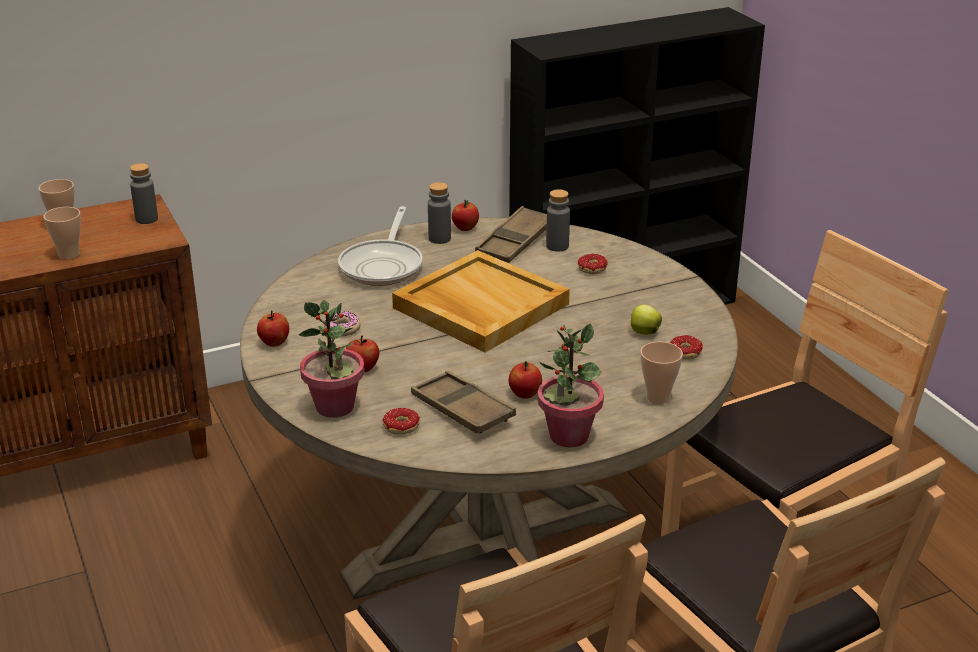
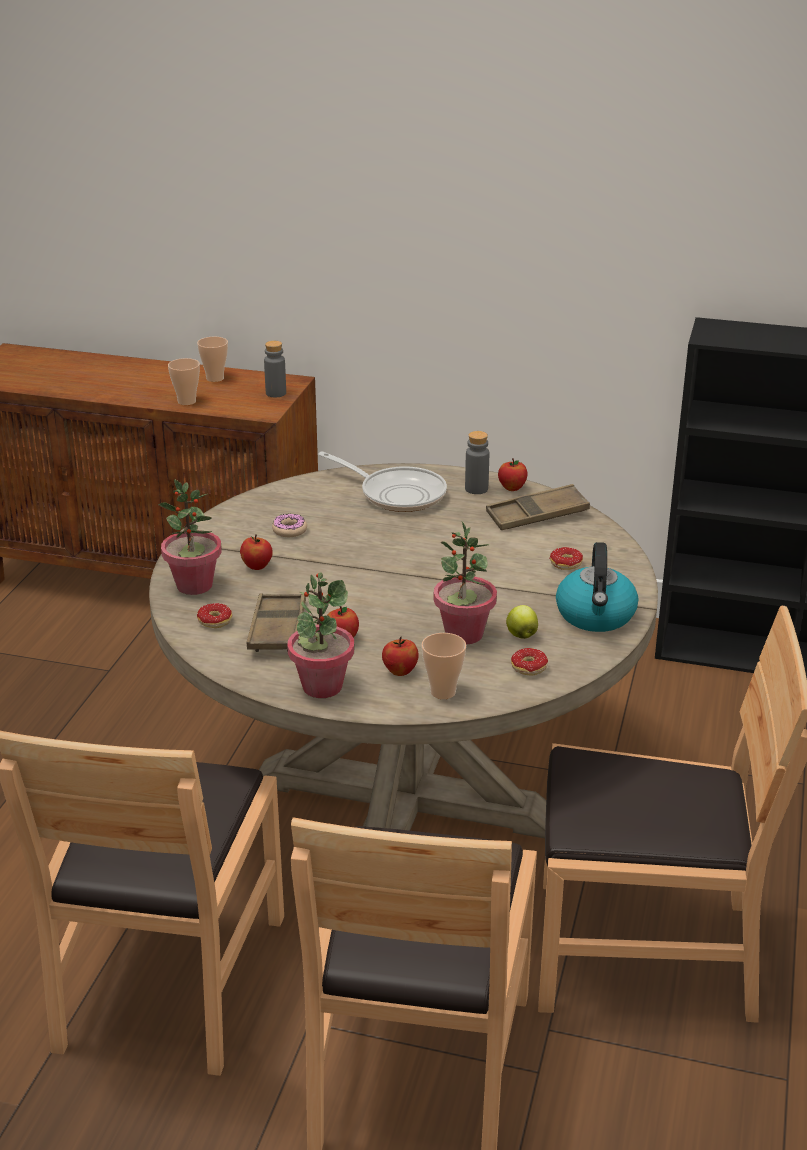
camera: 40 degrees right, 0 degrees up
(274, 343) = (227, 521): apple -> apple (400, 671)
(383, 265) = (397, 494): frying pan -> frying pan turned 105 degrees counterclockwise
(479, 306) = (419, 556): beige tray -> none
(557, 246) = (567, 533): grey bottle -> none
(605, 350) = (463, 634): none -> potted plant
(670, 297) = (596, 616): none -> kettle

